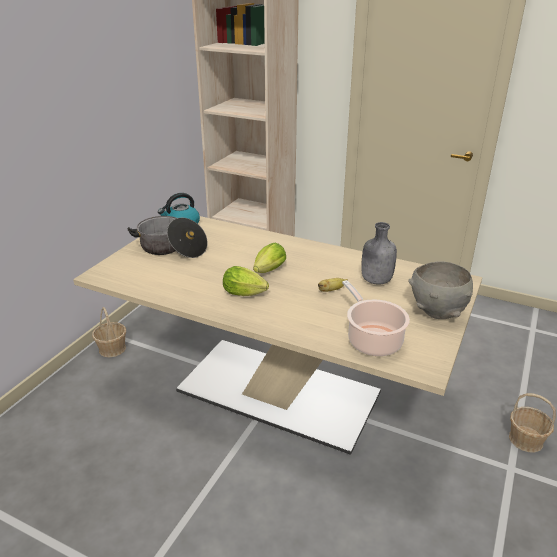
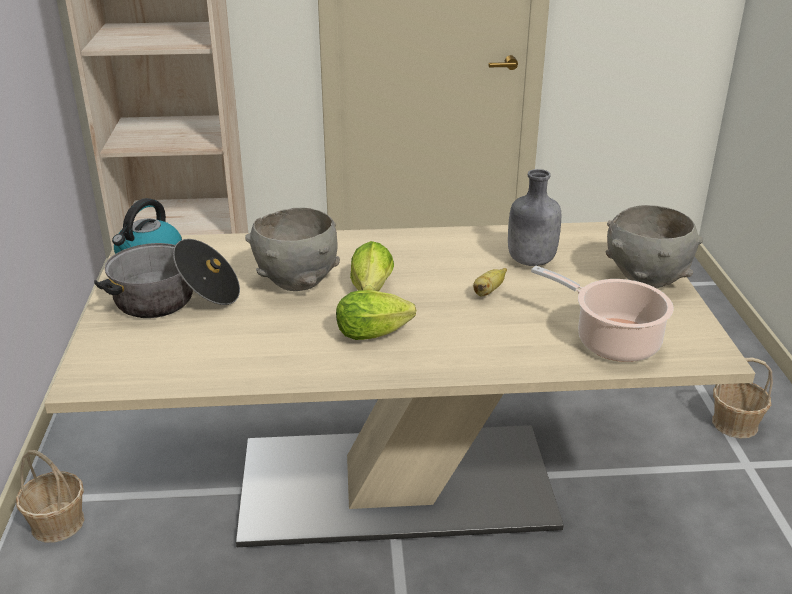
camera: 30 degrees left, 0 degrees up
(236, 256) = (297, 282): none -> grey bowl

